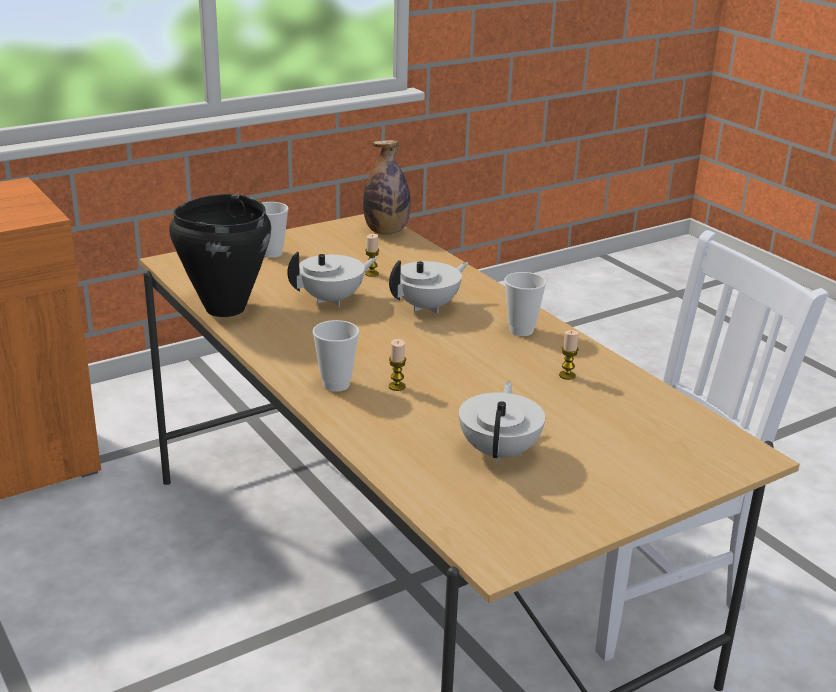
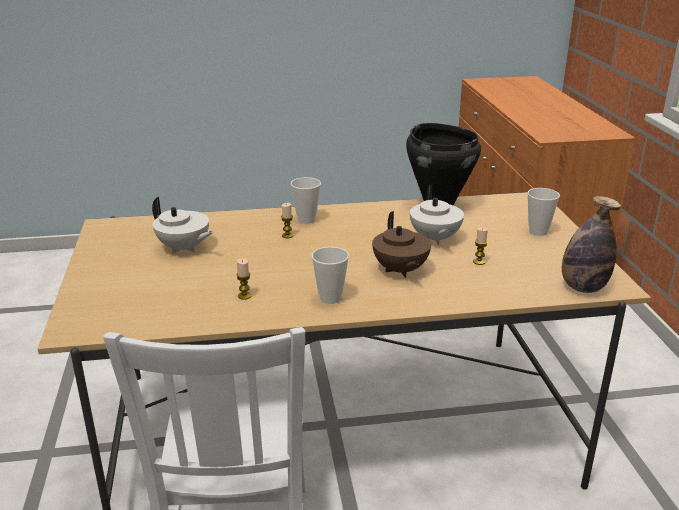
camera: 115 degrees right, 0 degrees up
(428, 307) = (400, 270): white teapot -> brown teapot

